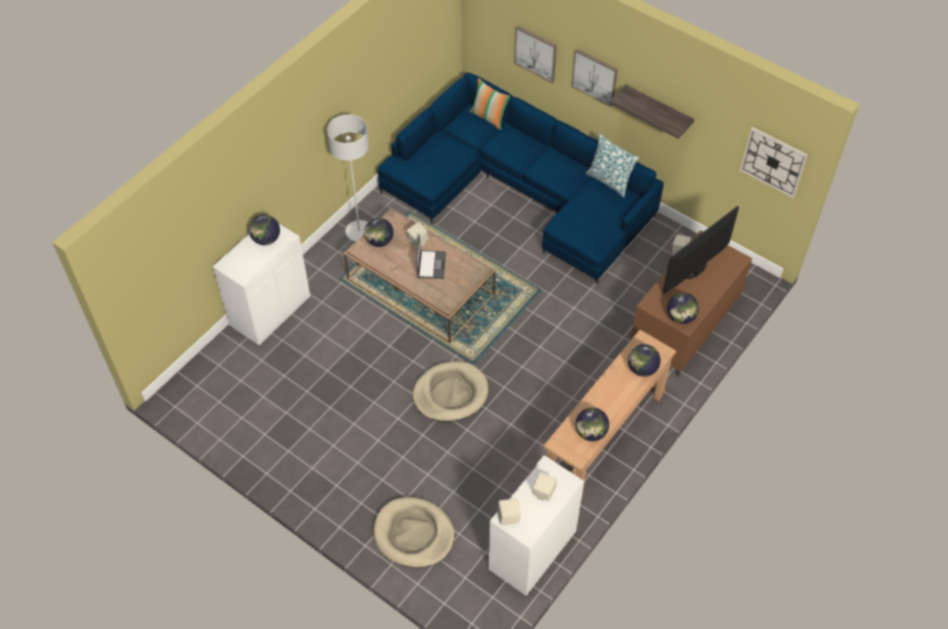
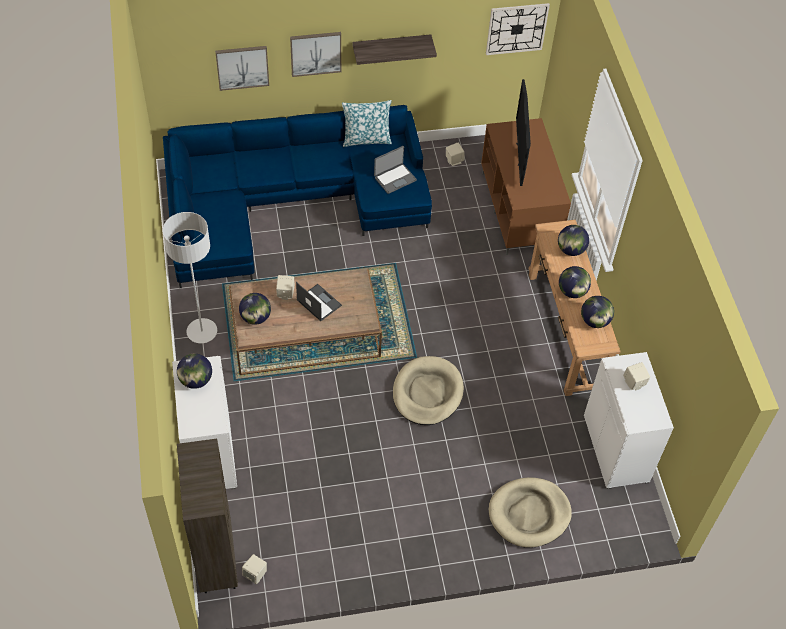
camera: 50 degrees left, 0 degrees up
(194, 378) = (216, 561): none -> brown bookcase
(489, 117) = (216, 157): pillow -> none
(508, 517) = (635, 420): beige speaker -> beige speaker (255, 574)
(594, 223) = (394, 178): none -> laptop
(680, 317) = (549, 194): globe -> globe (572, 291)

